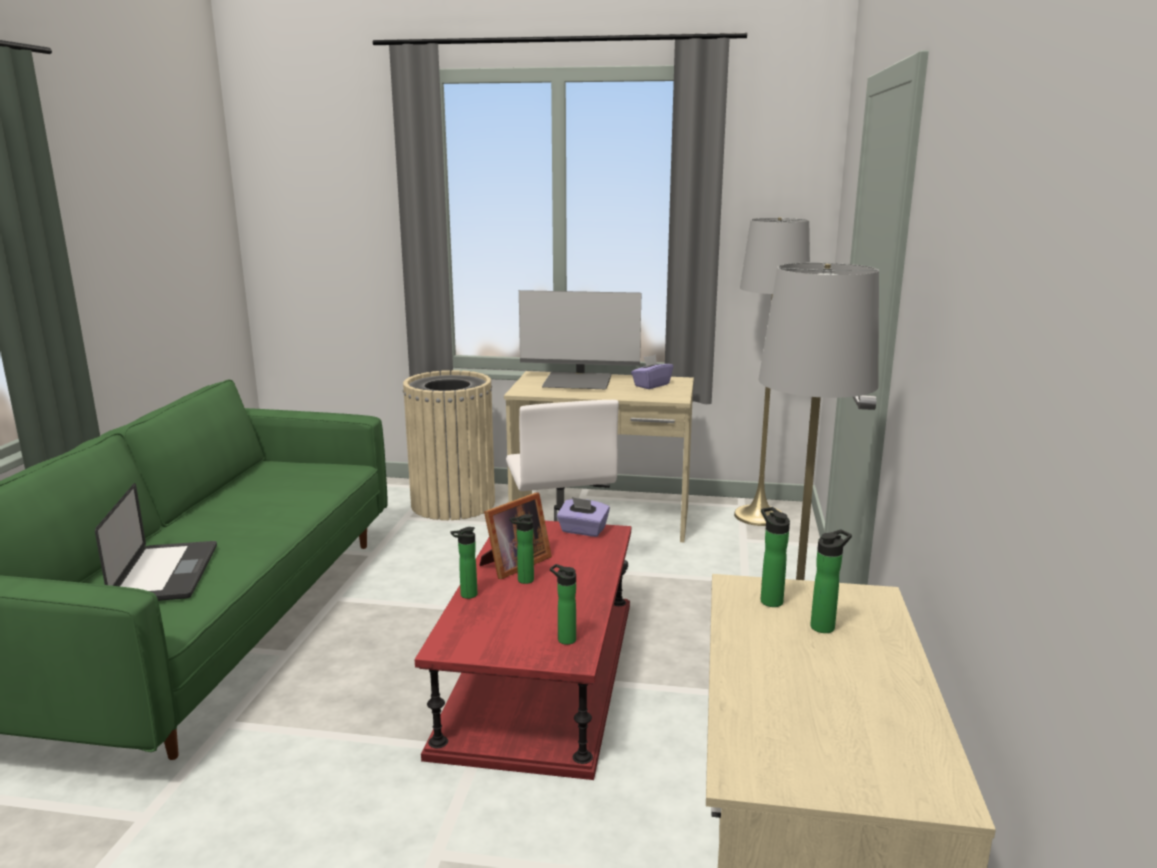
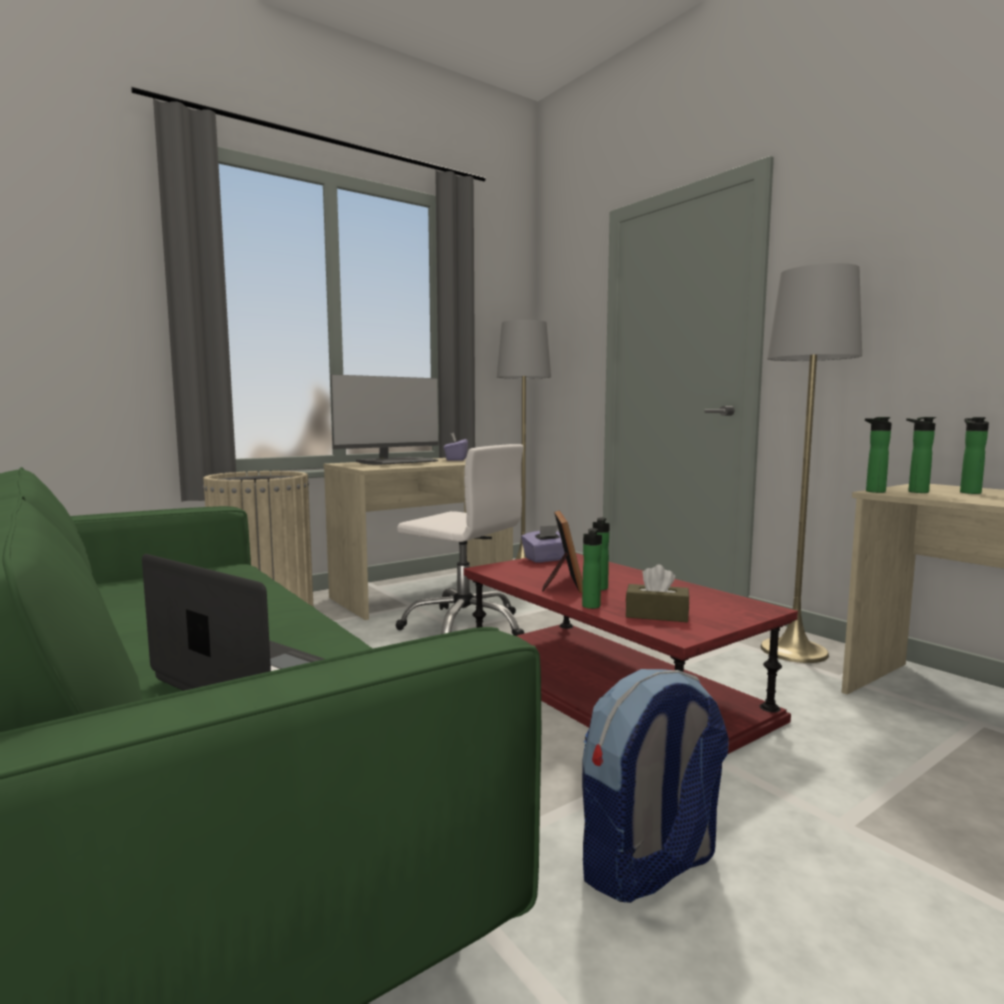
camera: 45 degrees left, 10 degrees down
(296, 789) = (649, 867): none -> backpack
(482, 624) = (657, 615): none -> brown tissue box
(564, 639) = (724, 603): bottle -> bottle (873, 491)

